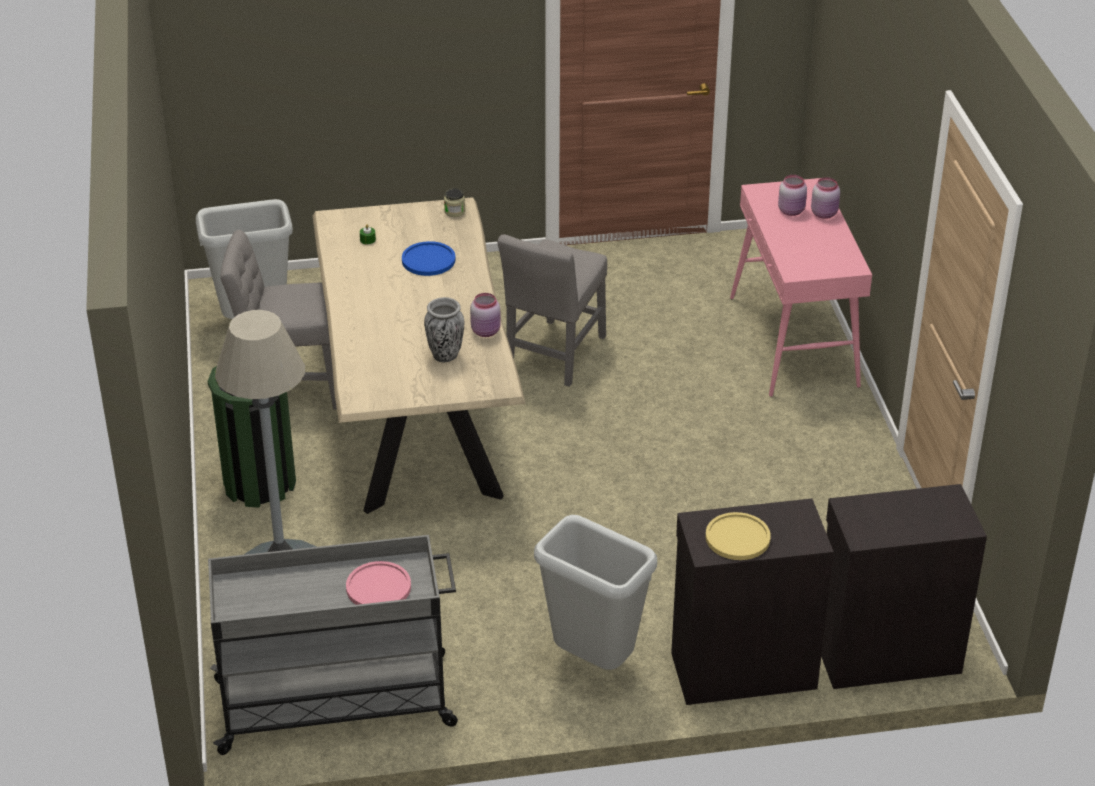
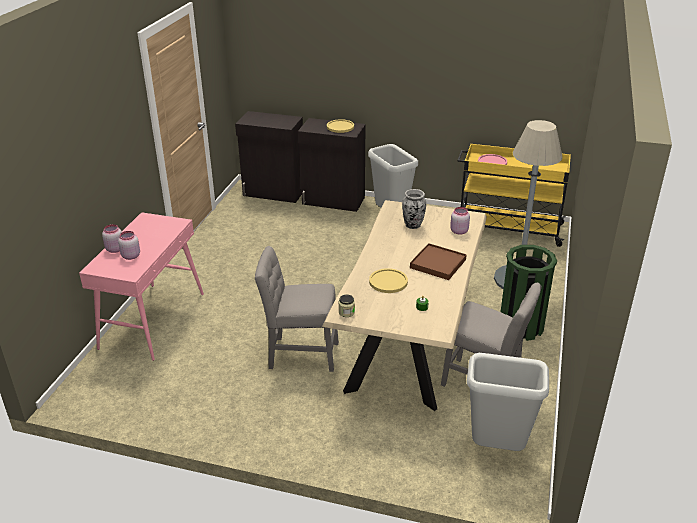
camera: 155 degrees left, 5 degrees down
(337, 704) = (507, 228): grey cart -> yellow cart
(375, 302) = (438, 264): none -> brown tray
(428, 260) = (388, 281): blue plate -> yellow plate
(486, 331) = (381, 232): pink jar -> pink jar (458, 231)
(554, 355) = (299, 354): grey chair -> grey chair turned 135 degrees counterclockwise

